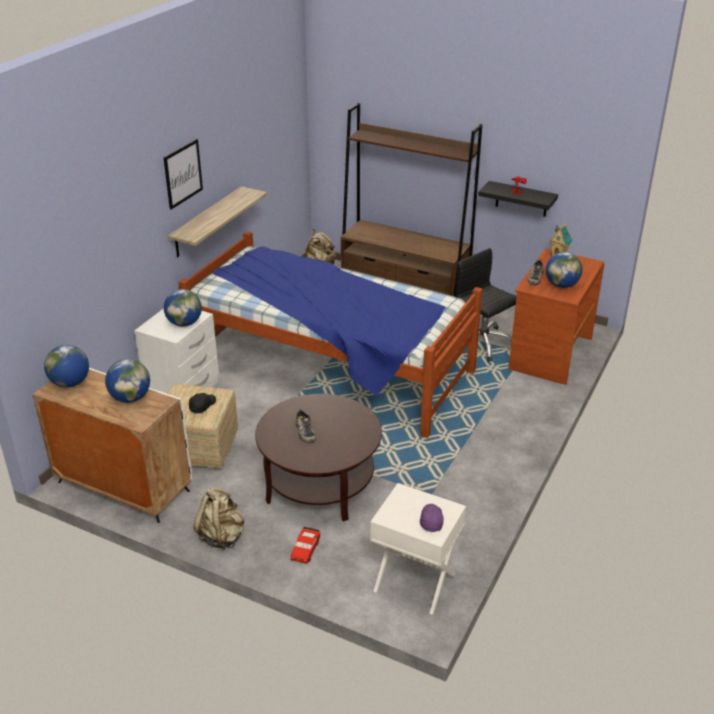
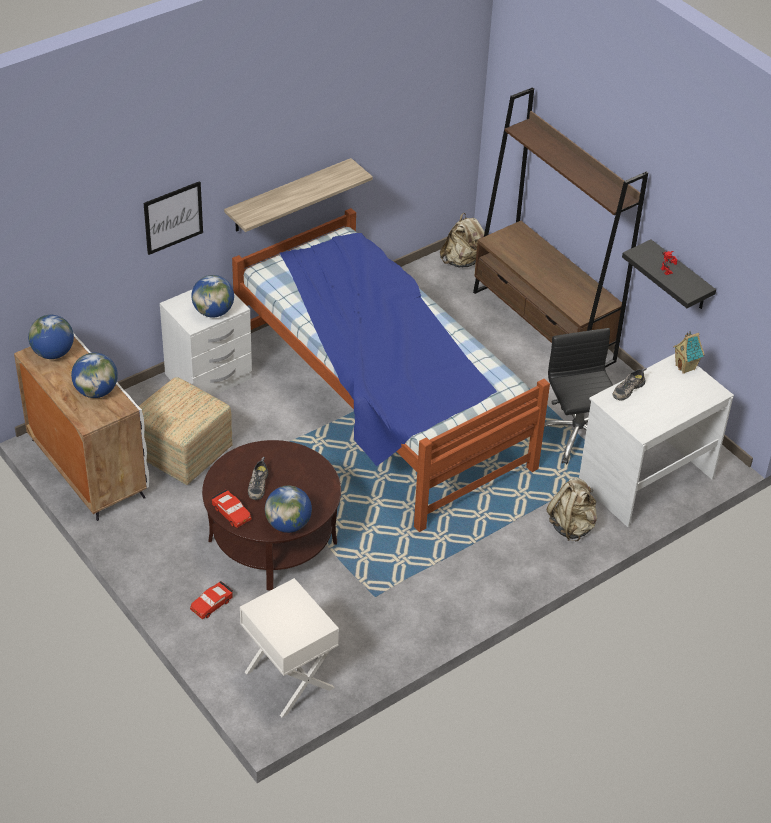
camera: 25 degrees right, 10 degrees up
(183, 173) = (257, 145): picture -> picture (173, 217)
(202, 406) = (185, 415): black cap -> none
(222, 536) = (145, 558): beige backpack -> beige backpack (572, 526)
(299, 458) = (231, 513): none -> red toy car
(431, 521) = (294, 629): purple cap -> none
(549, 353) = (645, 479): brown desk -> white desk
(561, 285) = (648, 411): globe -> globe (288, 524)

